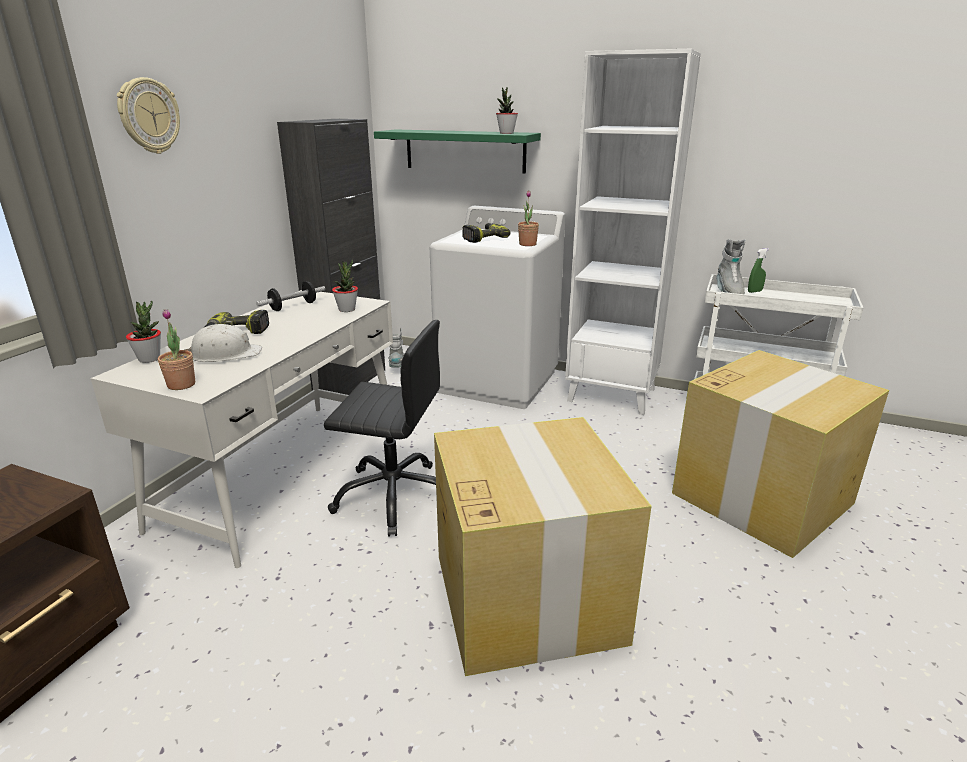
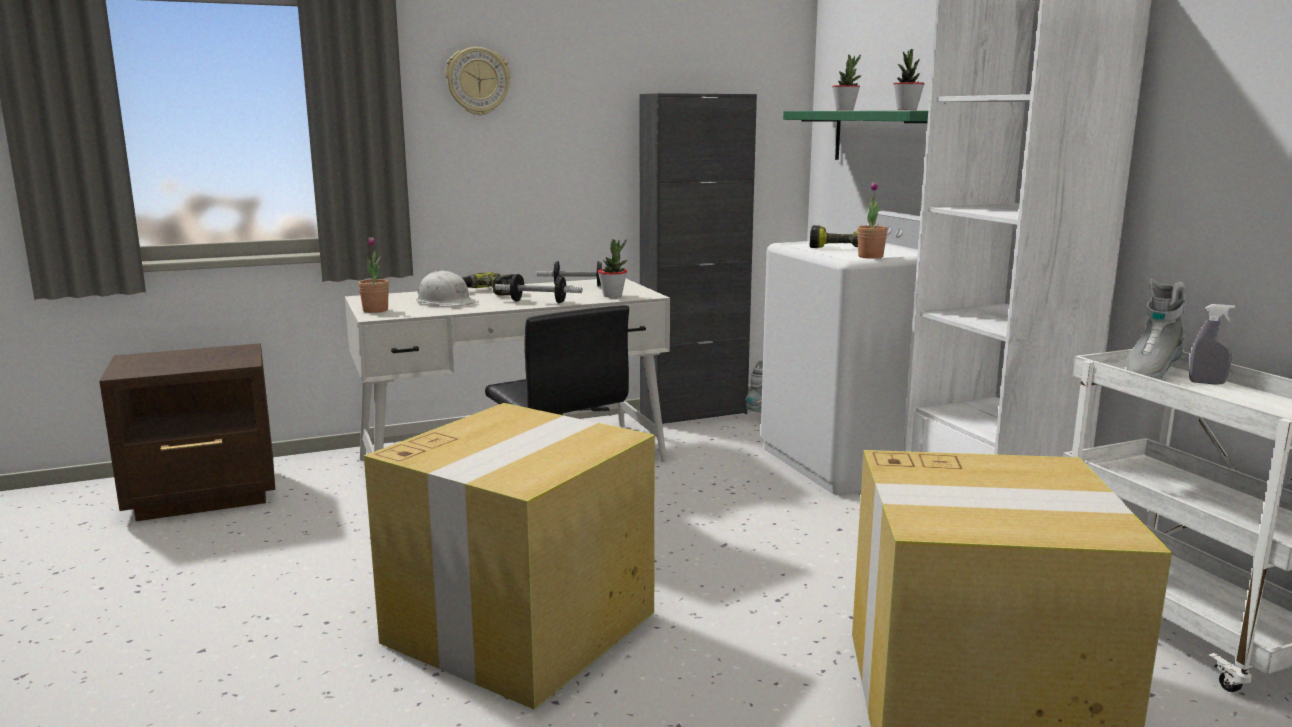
camera: 45 degrees right, 10 degrees down
(149, 359) = (398, 294): potted plant -> potted plant (845, 110)
(307, 331) = (538, 302): none -> dumbbell
(754, 291) = (1206, 383): green spray bottle -> grey spray bottle

